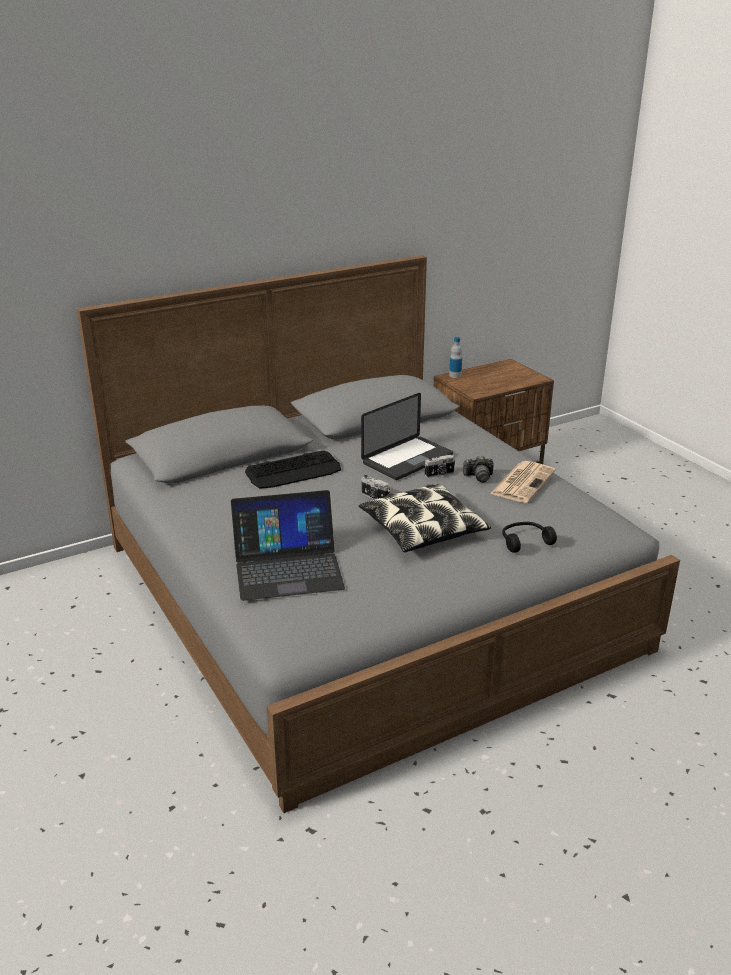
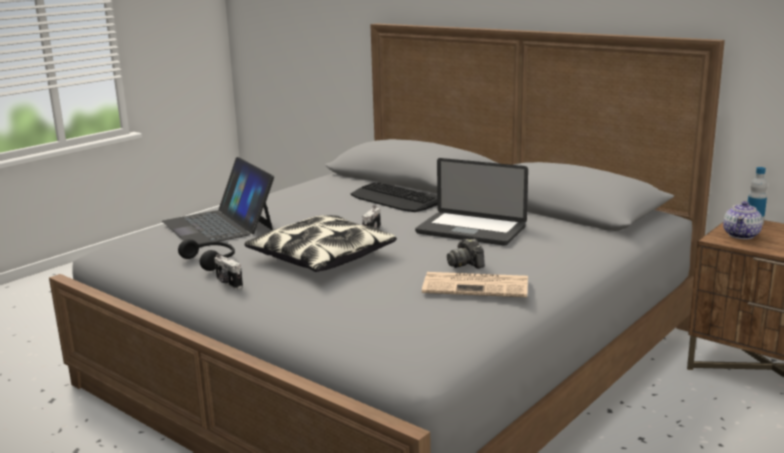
camera: 70 degrees right, 10 degrees down
(439, 474) = (450, 247): camera -> camera (228, 283)
(474, 386) = (741, 235): none -> teapot
(524, 541) = (329, 304): black headphones -> black headphones (211, 261)

